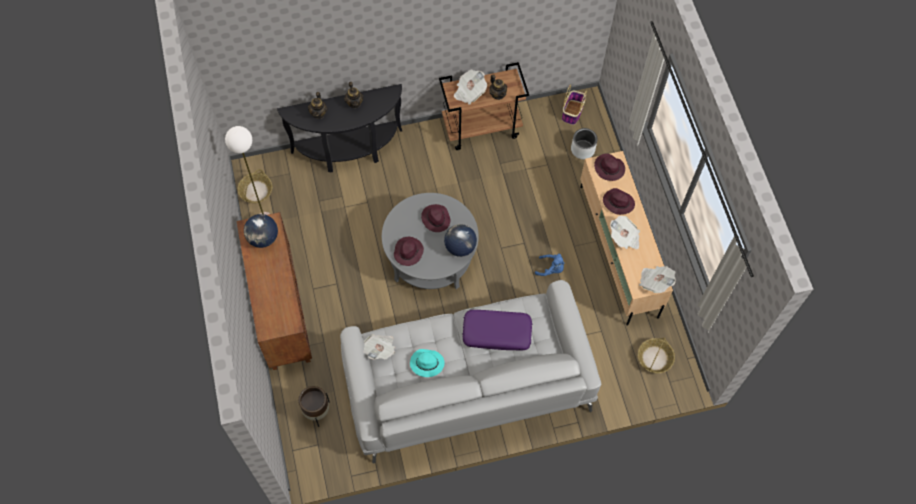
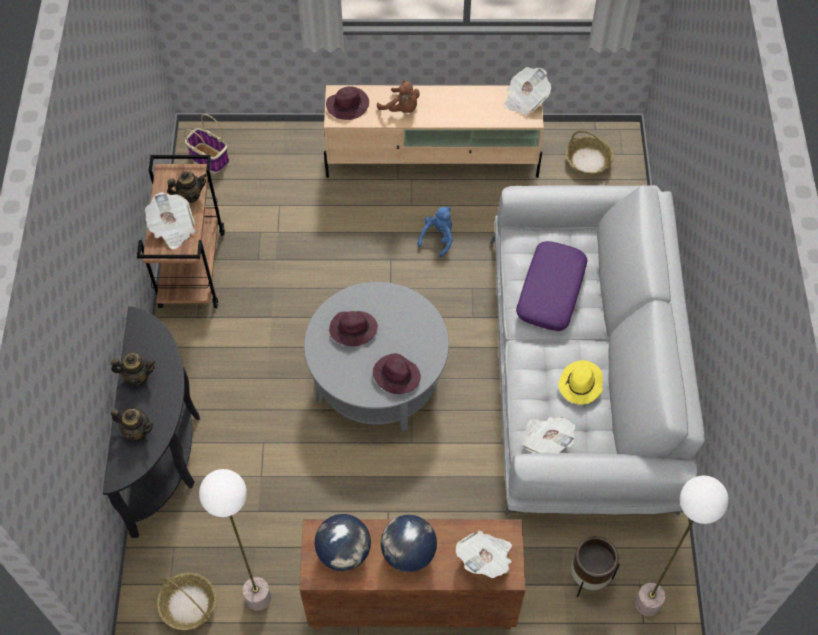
camera: 75 degrees left, 5 degrees down
(305, 451) = (647, 604): none -> floor lamp
(426, 363) = (580, 384): turquoise hat -> yellow hat
(460, 247) = (407, 309): globe -> globe (408, 553)
(583, 149) = (270, 160): grey planter -> none
(617, 202) = (401, 109): purple hat -> brown plush toy
(624, 238) = (454, 114): newspaper -> newspaper (485, 559)

